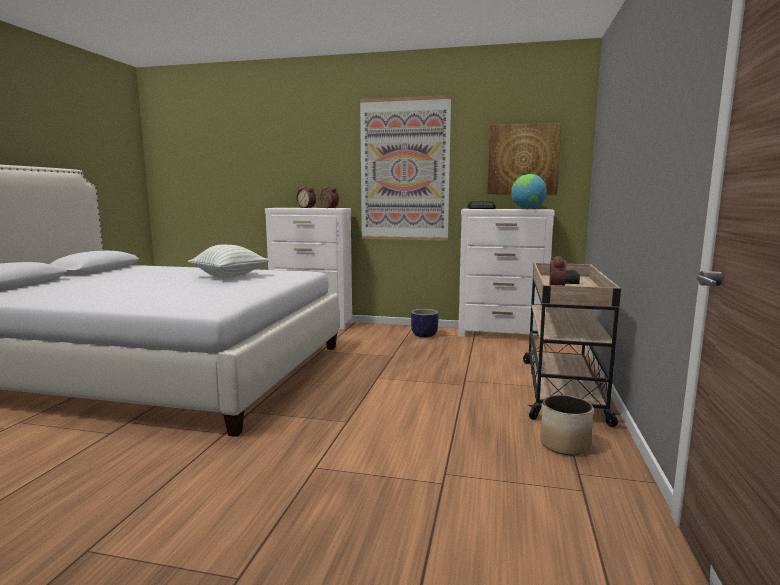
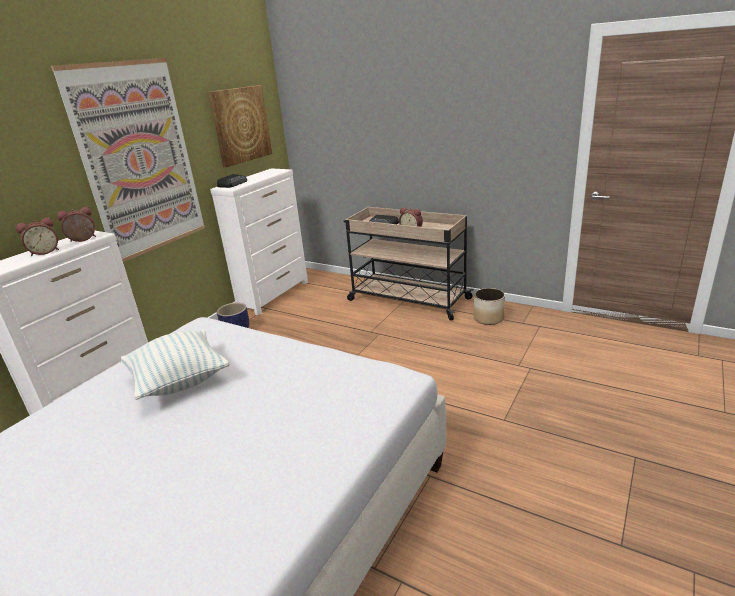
camera: 70 degrees left, 15 degrees up
(527, 209) = (270, 174): globe -> none

